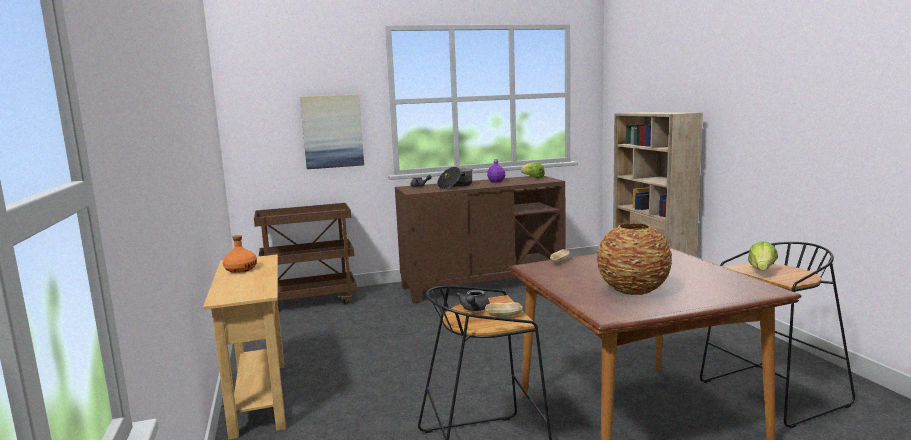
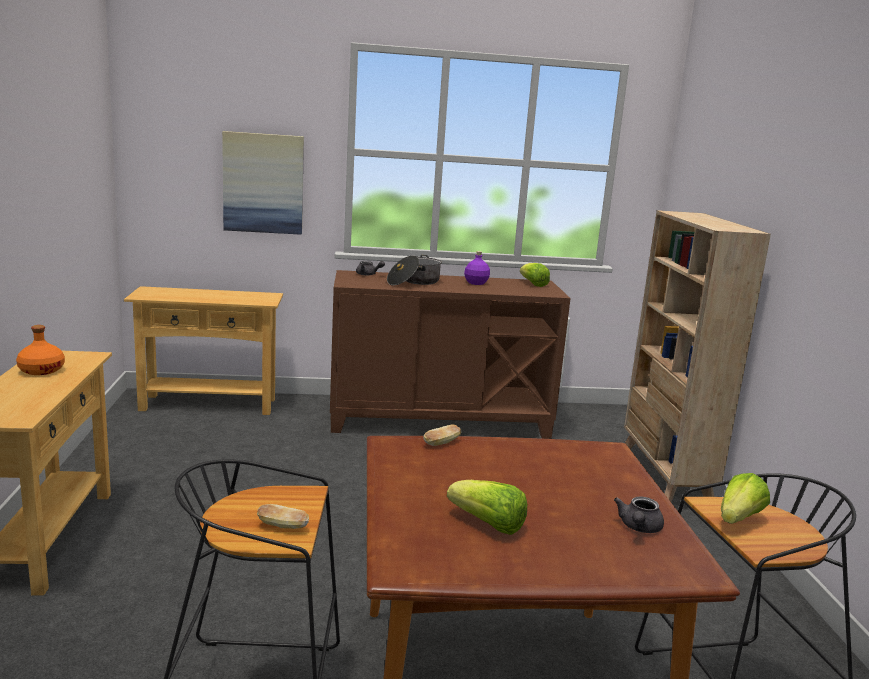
camera: 10 degrees right, 5 degrees up
(311, 301) = (208, 404): brown cart -> beige console table
(474, 309) = (258, 504): grey teapot -> grey teapot (638, 528)
(633, 291) = (488, 525): vase -> lettuce

